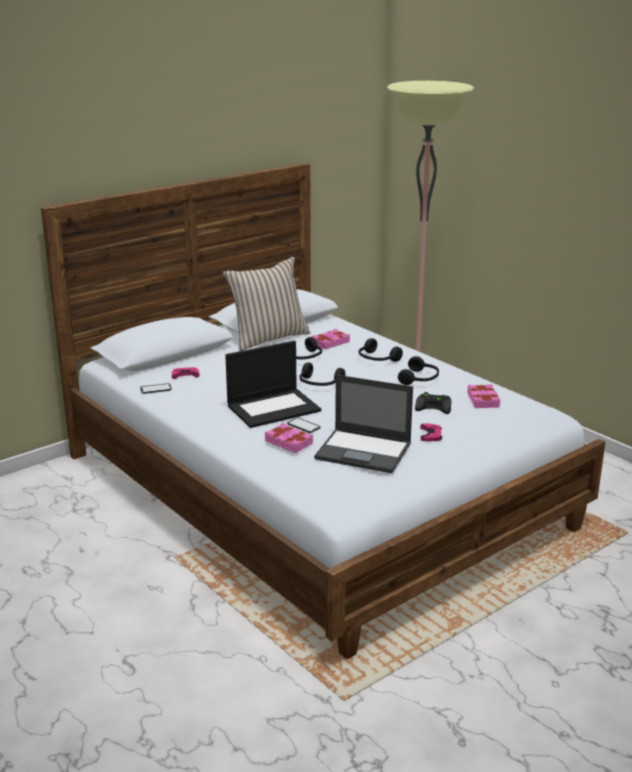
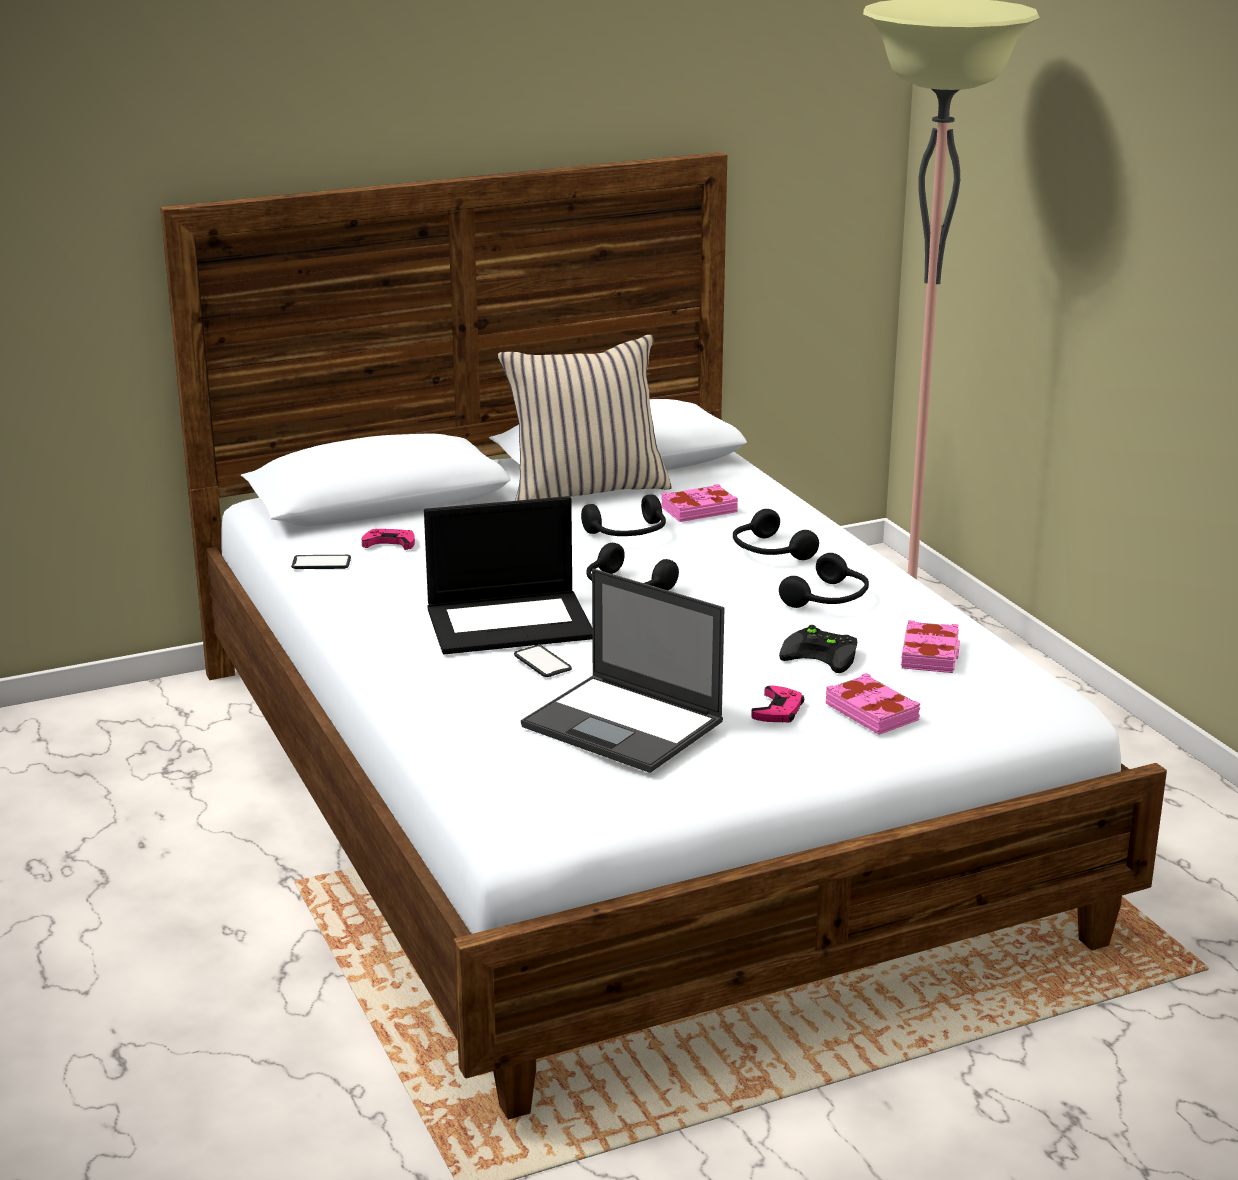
camera: 15 degrees right, 0 degrees up
(289, 442) = (496, 689): pink book -> pink book (872, 712)

